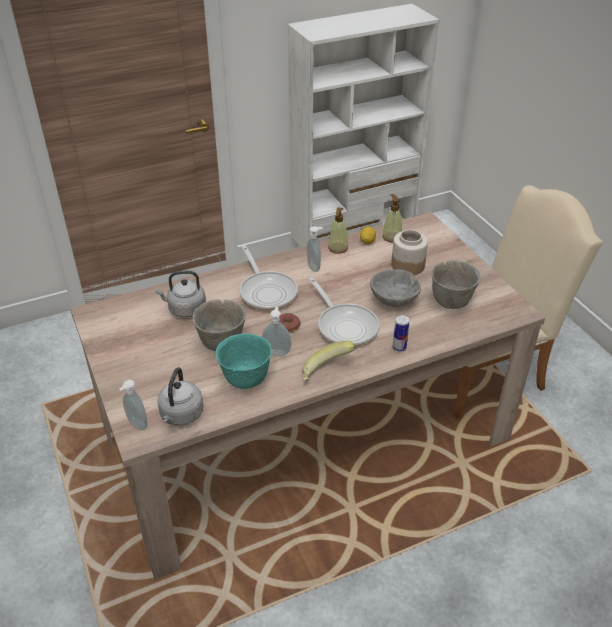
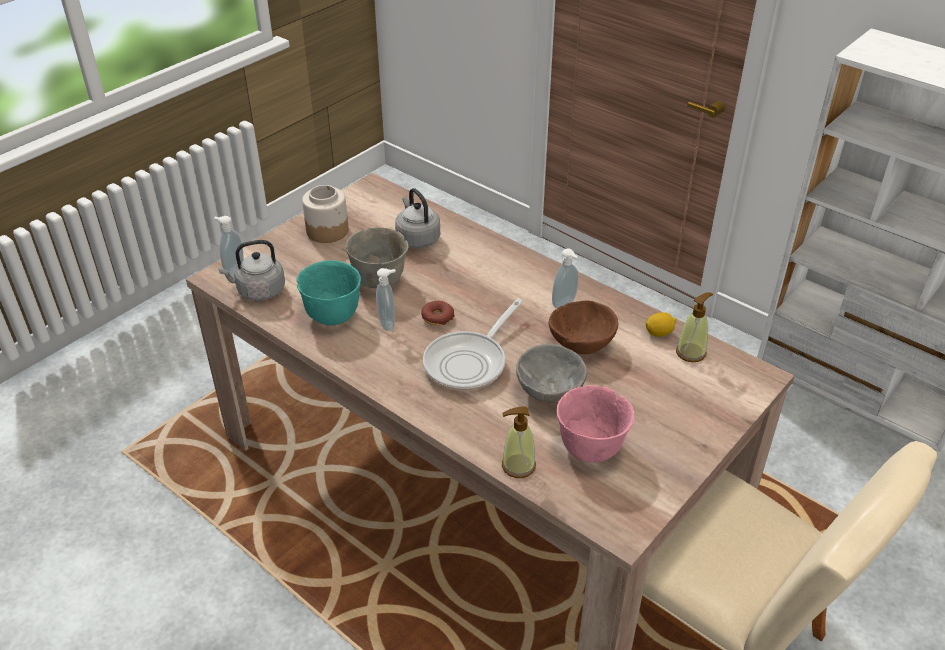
camera: 65 degrees right, 0 degrees up
(267, 291) = (489, 283): frying pan -> none
(326, 372) = (376, 371): banana -> none
(338, 248) = (621, 312): soap dispenser -> soap dispenser (518, 466)
(358, 274) = (581, 345): none -> brown bowl
(399, 347) = (459, 421): can -> none
(407, 265) = (638, 384): jar -> jar (327, 230)
(451, 301) = (591, 447): grey bowl -> pink bowl

